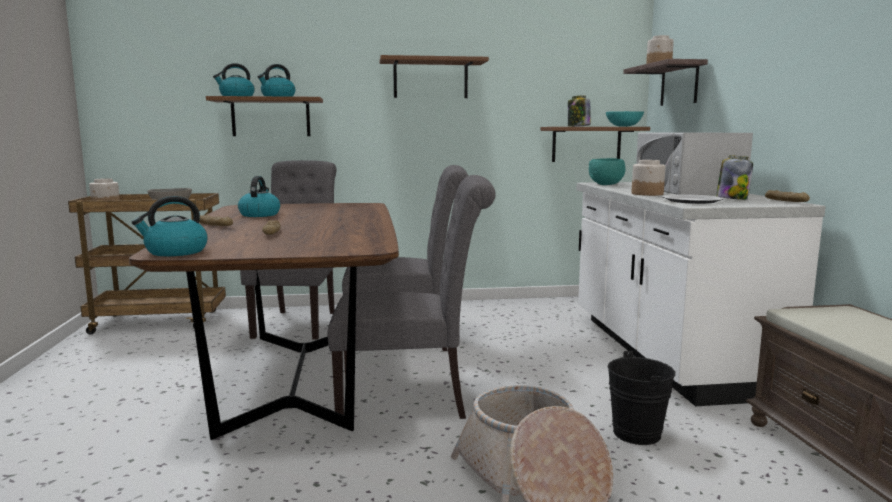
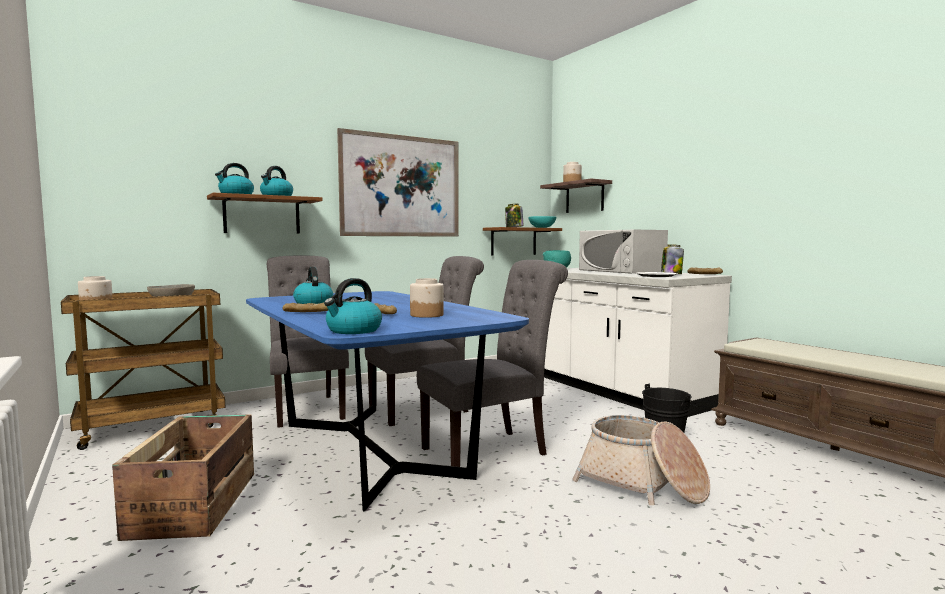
camera: 25 degrees left, 5 degrees down
(102, 400) = (196, 503): none -> crate
(299, 376) = (371, 449): brown dining table -> blue dining table
(430, 79) = (401, 186): brown shelf -> picture
(647, 194) = (611, 273): jar -> jar (427, 315)

